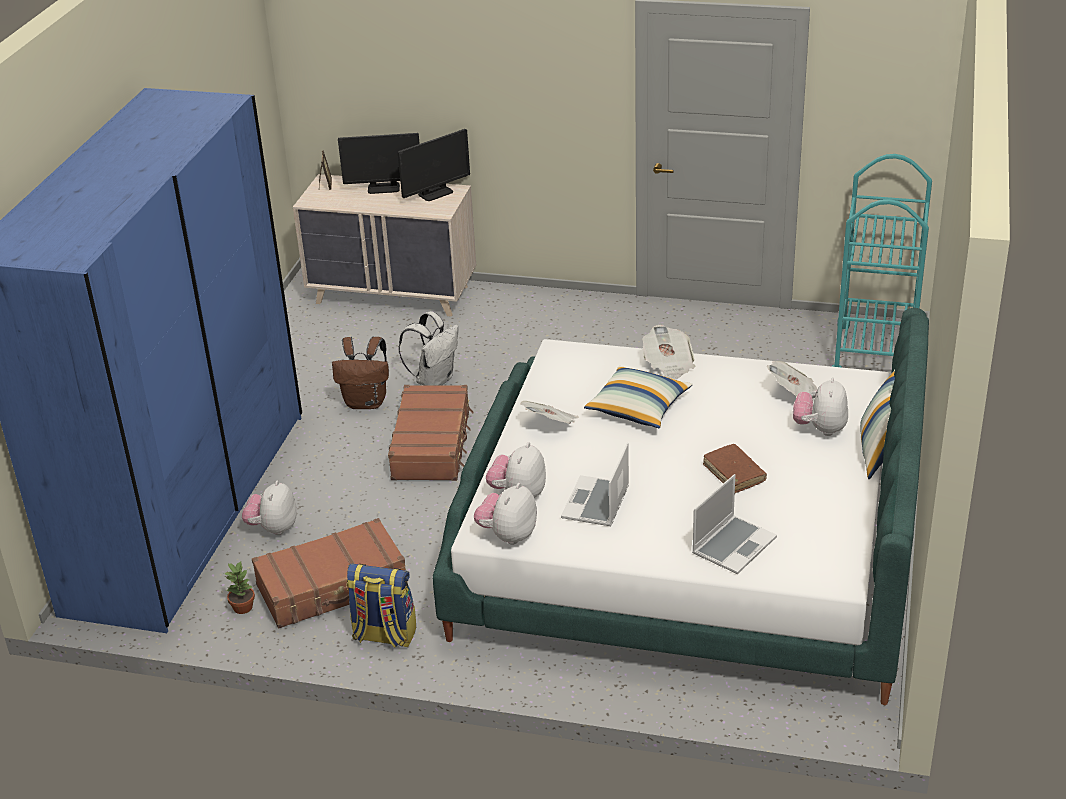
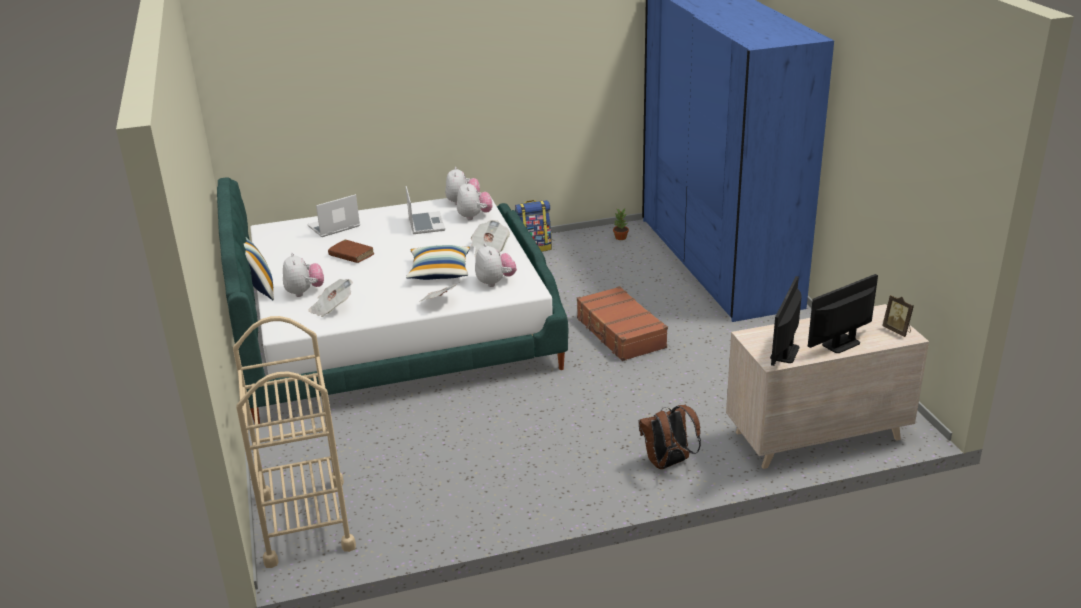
camera: 150 degrees right, 5 degrees down
(273, 528) = (655, 267): plush toy -> plush toy (495, 282)
(332, 586) = (585, 256): brown suitcase -> none
(367, 402) = (703, 345): brown backpack -> brown backpack (668, 463)
(434, 380) = (676, 375): white backpack -> none
(733, 545) = (333, 227): laptop -> laptop turned 45 degrees clockwise
(875, 354) = (305, 522): turquoise cart -> beige cart

